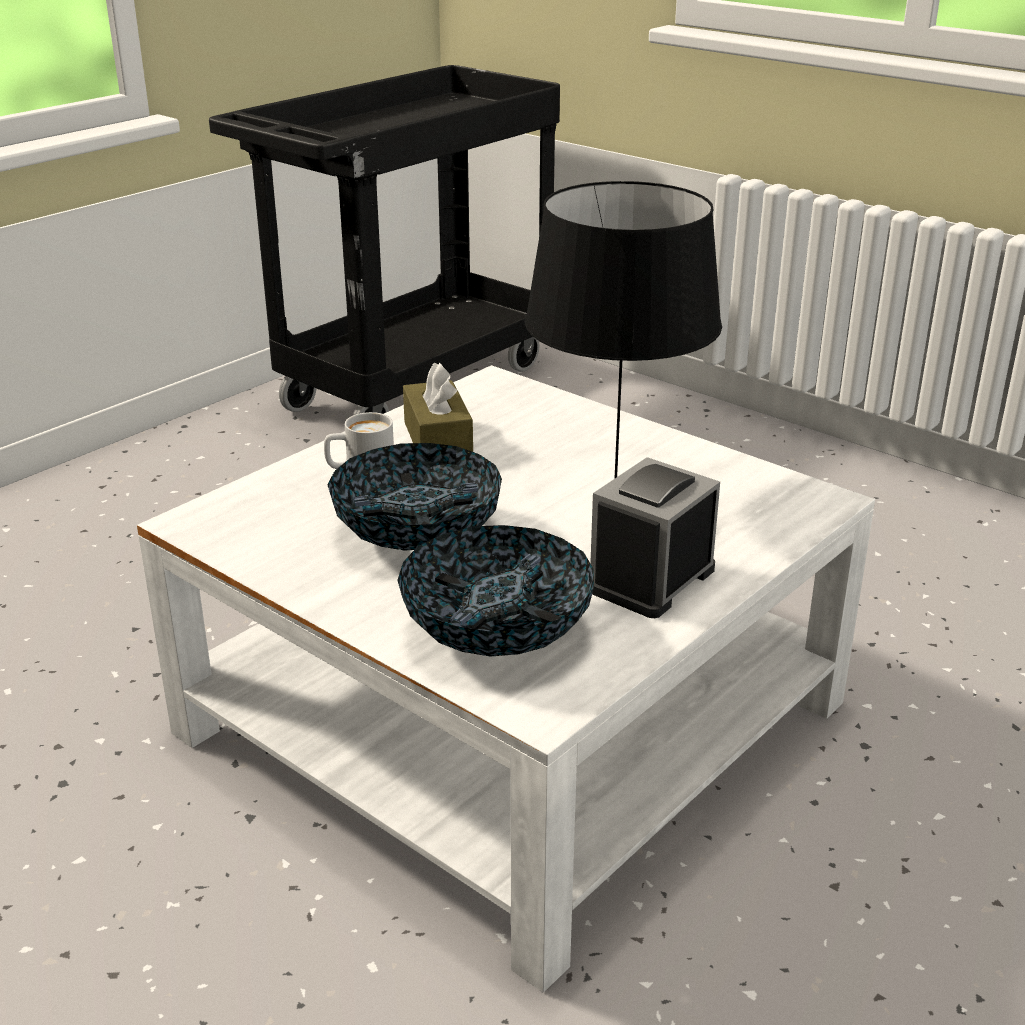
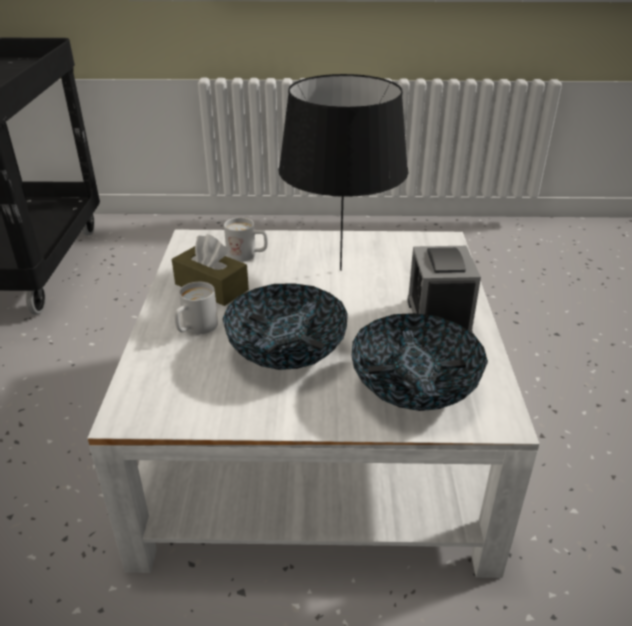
camera: 40 degrees left, 5 degrees up
(529, 422) = (247, 255): none -> white mug

